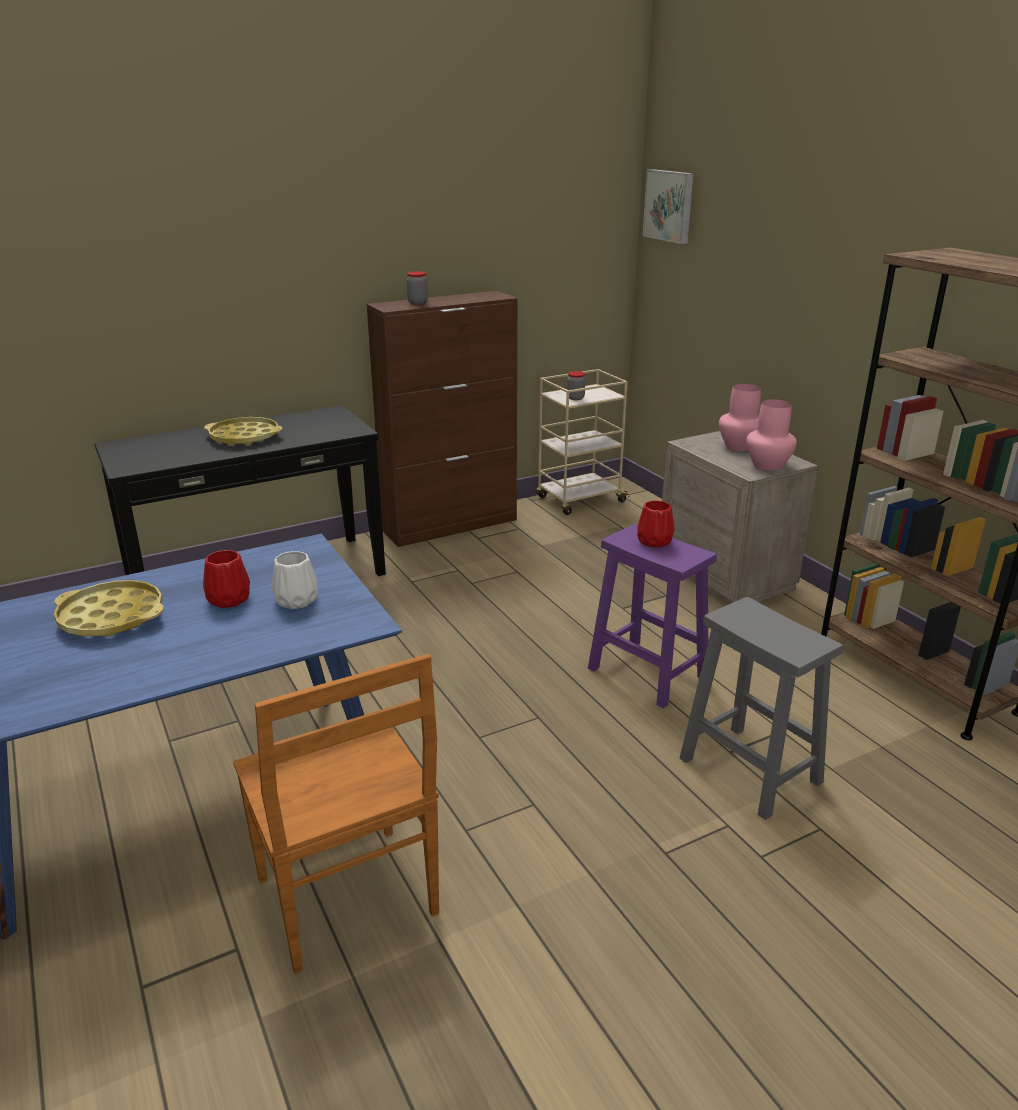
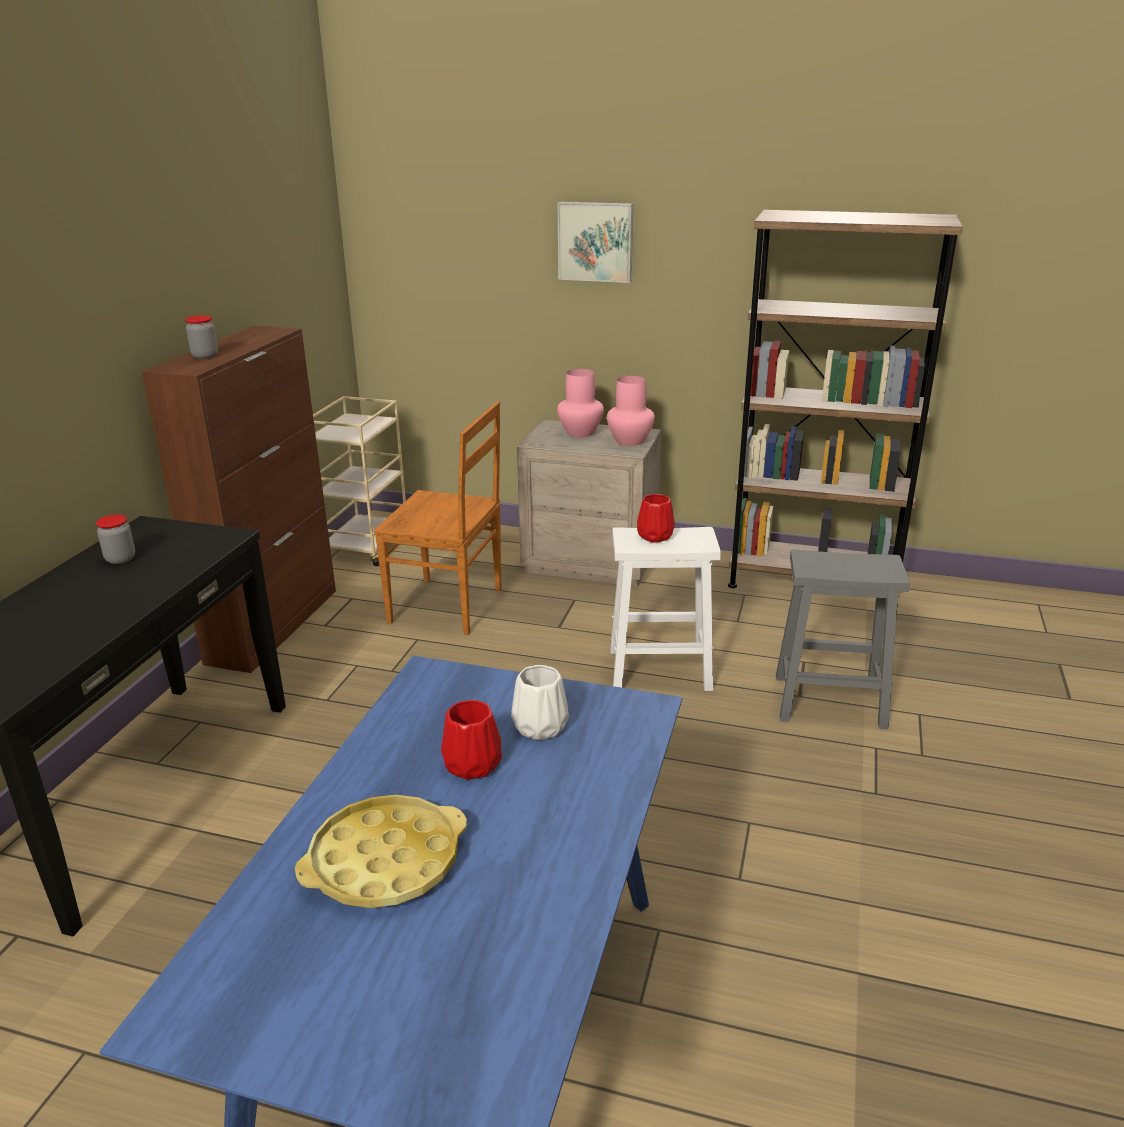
camera: 45 degrees left, 0 degrees up
(244, 437) = (94, 595): yellow tray -> none
(348, 900) = (755, 1005): brown chair -> brown chair (449, 606)
(575, 398) = (354, 433): jar -> jar (120, 559)
(649, 673) = (661, 669): purple stool -> white stool
(670, 205) = (391, 201): picture -> picture (596, 241)

